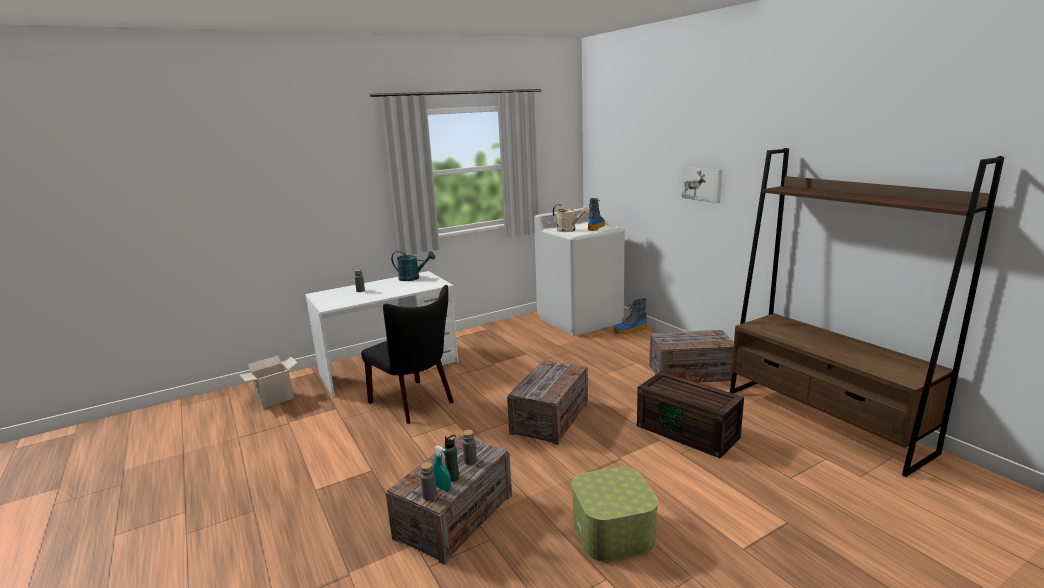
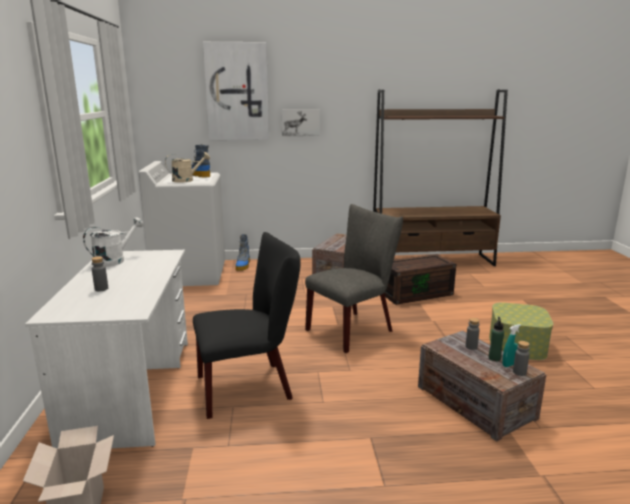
camera: 65 degrees left, 0 degrees up
(413, 278) = (114, 260): turquoise watering can -> white watering can
(550, 418) = (354, 329): crate -> grey chair
(651, 145) = (237, 92): none -> picture

